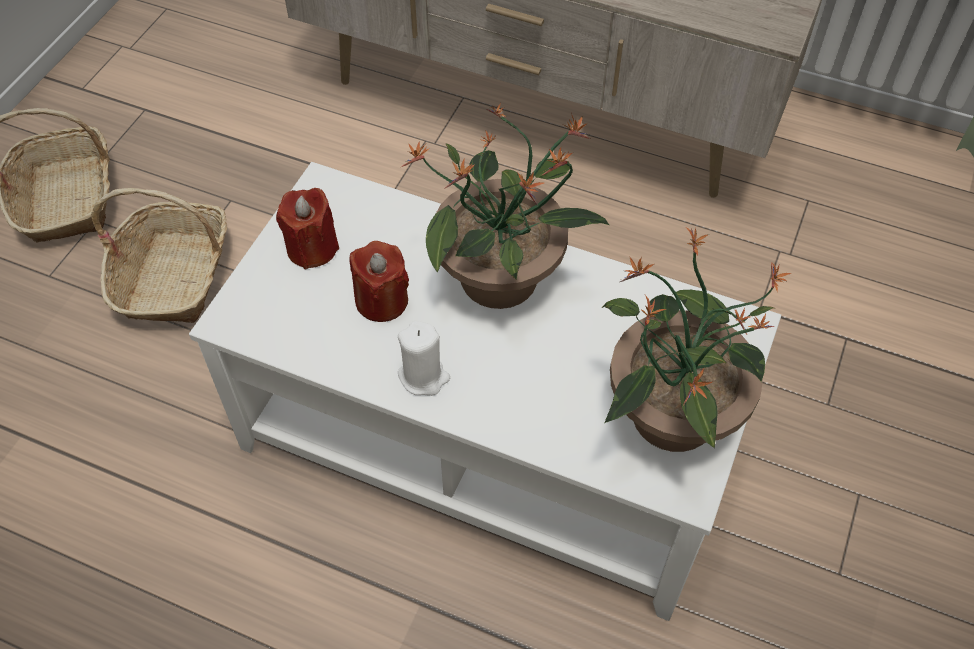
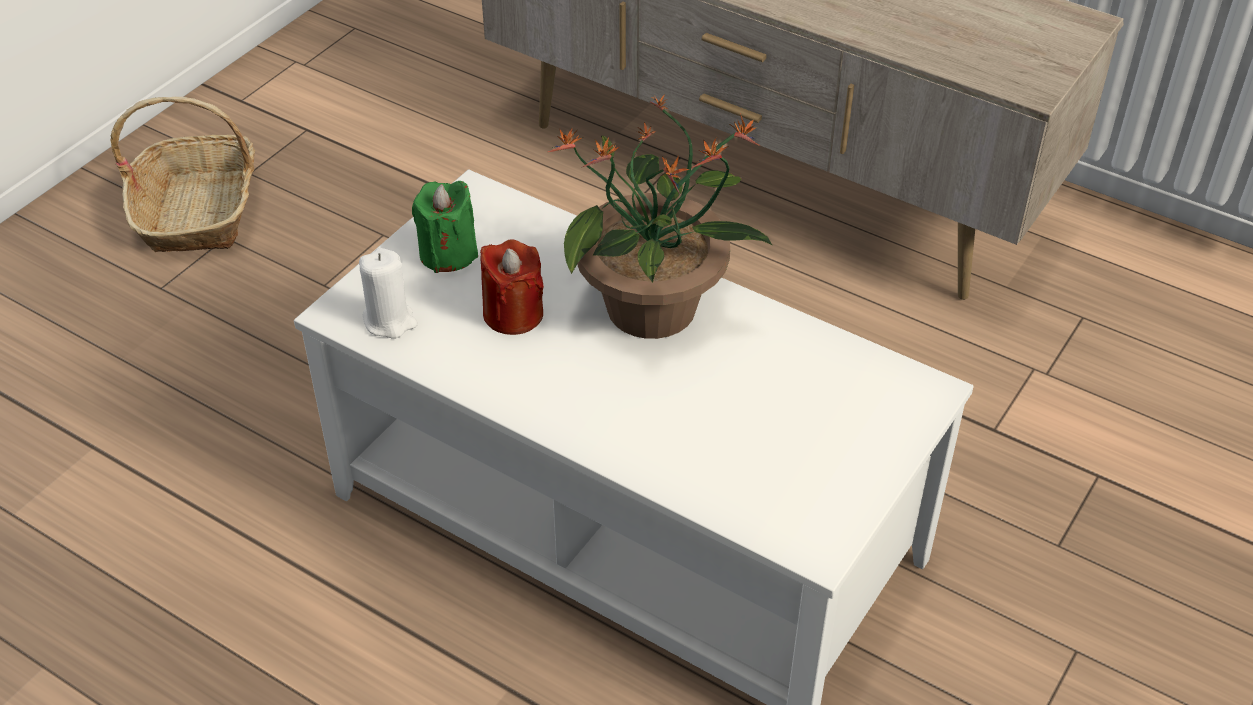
camera: 10 degrees right, 10 degrees down
(174, 276) = (301, 305): basket -> none
(312, 248) = (448, 253): red candle -> green candle
(423, 377) = (542, 394): white candle -> white candle (390, 321)
(670, 416) = (815, 470): potted plant -> none

